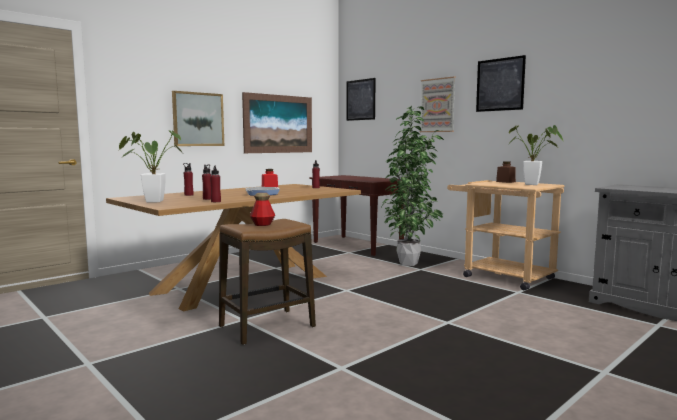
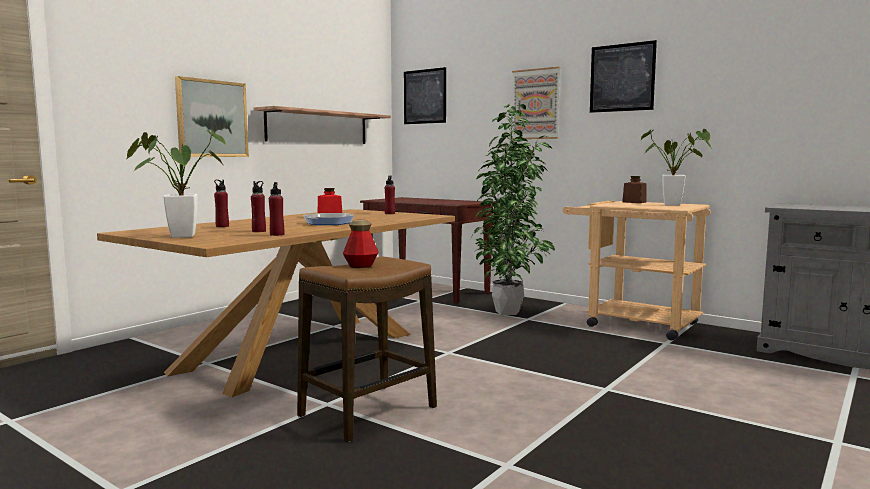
camera: 10 degrees left, 0 degrees up
(278, 124) = (318, 127): picture -> shelf

